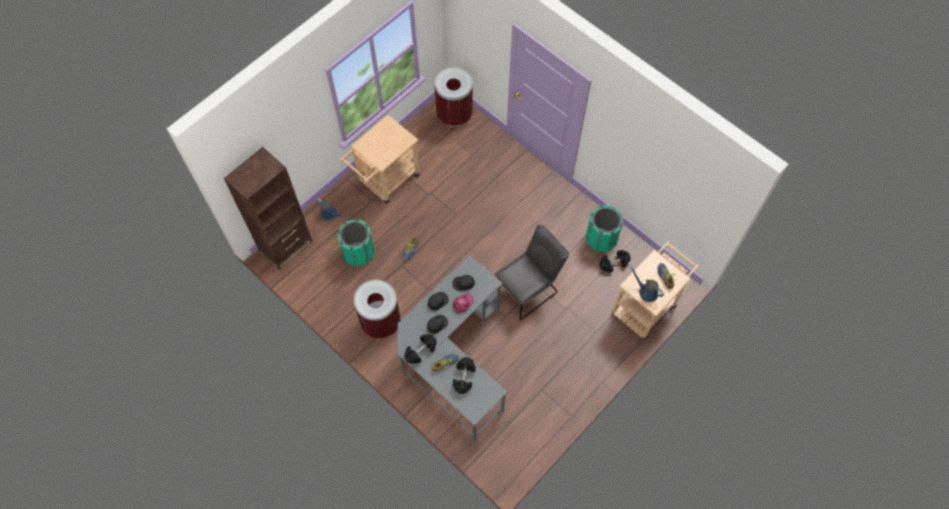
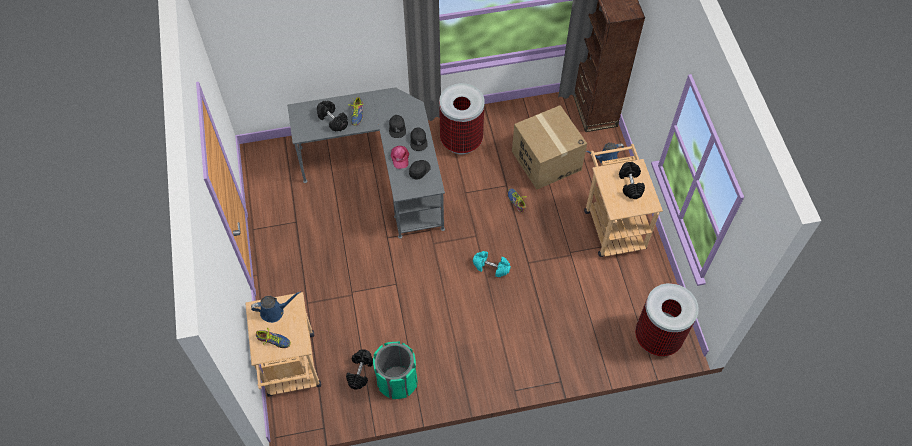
camera: 125 degrees right, 5 degrees down
(359, 252) = (546, 160): green trash can -> cardboard box
(420, 351) = (383, 103): black dumbbell -> black dumbbell (630, 184)
(477, 234) = (491, 267): none -> turquoise dumbbell
(528, 288) = (398, 275): grey chair -> none

